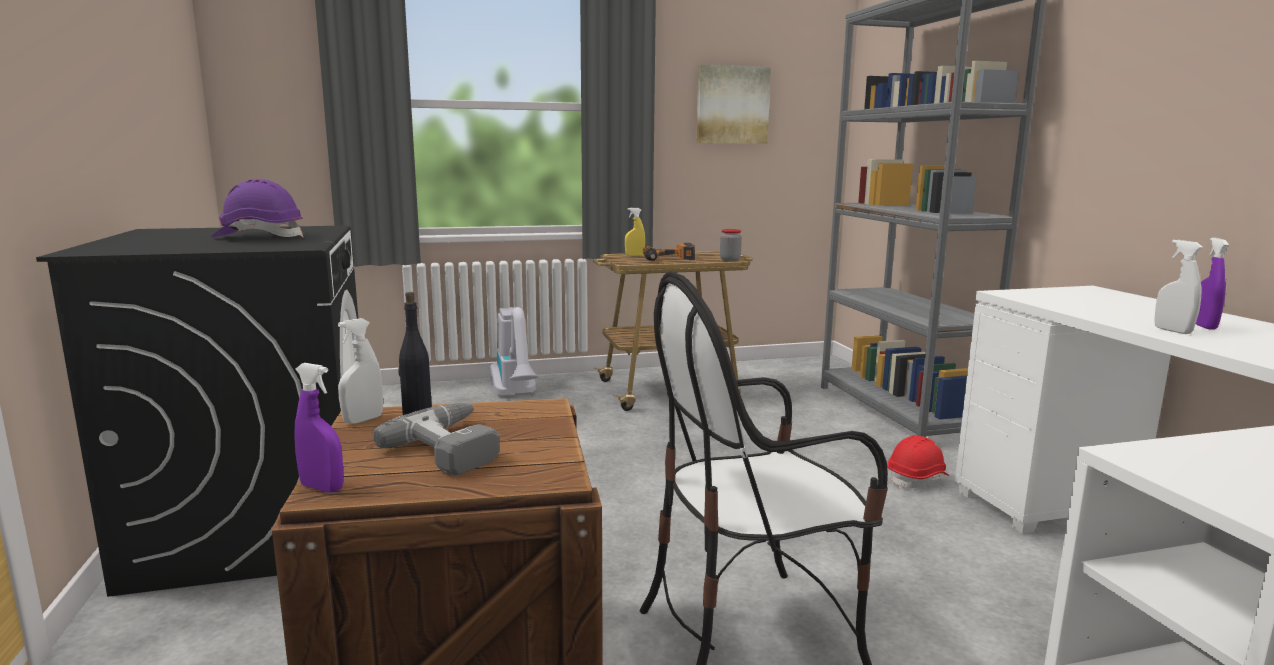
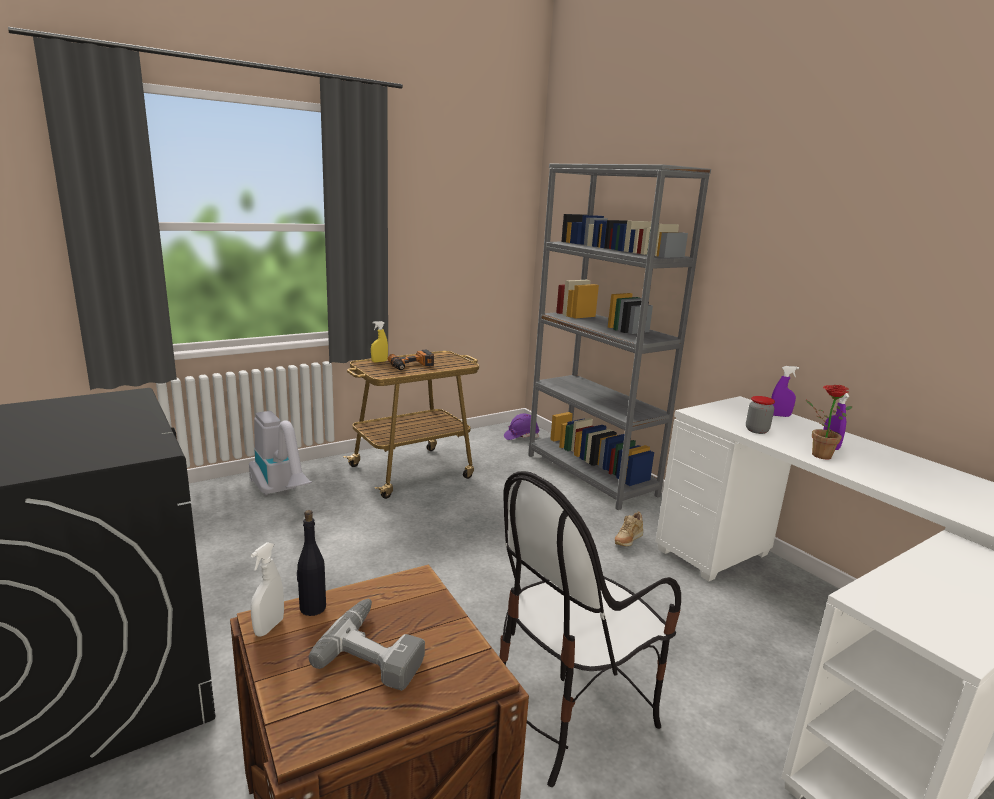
camera: 20 degrees left, 5 degrees up
(259, 237) = (83, 428): purple hard hat -> purple hard hat (521, 436)
(322, 488) = (296, 733): purple spray bottle -> purple spray bottle (779, 415)
(730, 260) = (463, 365): jar -> jar (756, 430)
(732, 105) = (448, 224): picture -> none
(917, 479) = (627, 541): red hard hat -> beige shoe
(1172, 331) = (817, 454): white spray bottle -> potted plant

